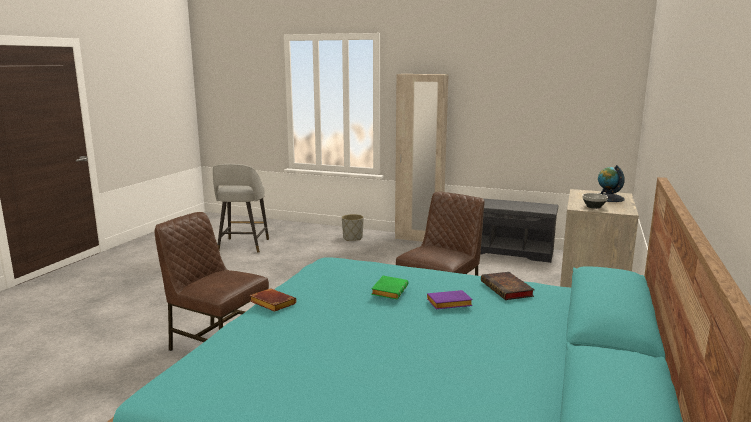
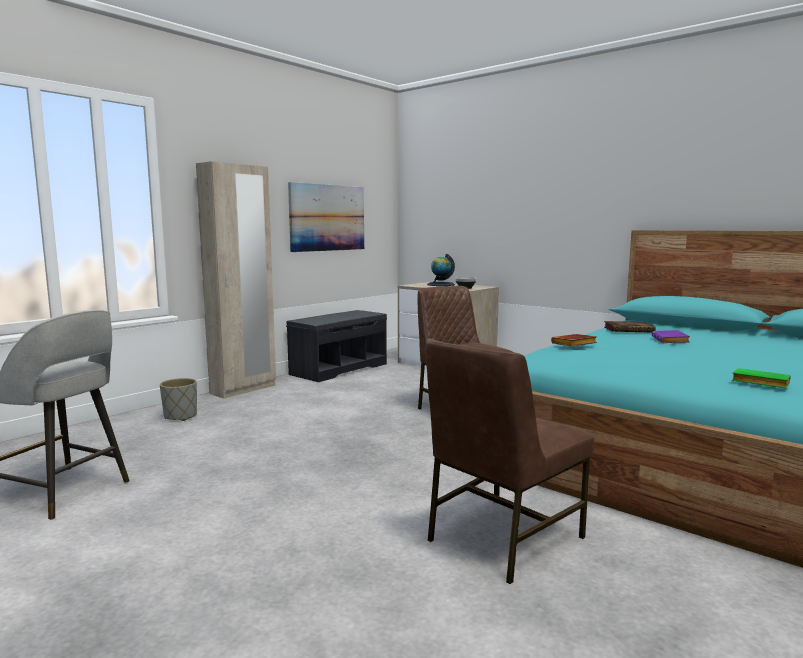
camera: 70 degrees left, 5 degrees down
(271, 304) = (684, 381): brown book -> brown book (573, 344)
(389, 290) = (648, 346): green book -> green book (758, 383)
(530, 114) = (327, 218): none -> picture

